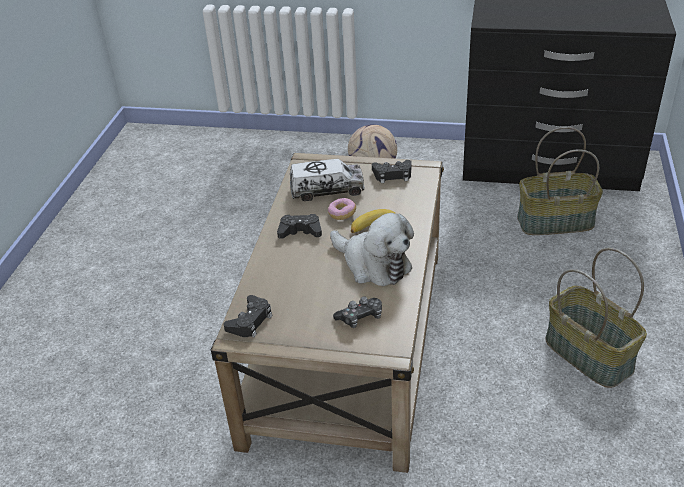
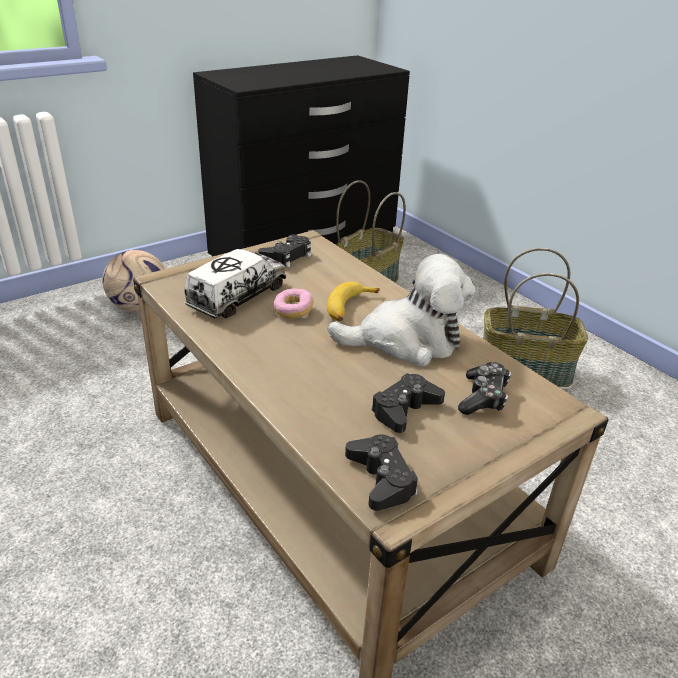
camera: 50 degrees left, 5 degrees down
(300, 231) = (274, 349): black game controller -> black game controller (404, 409)

